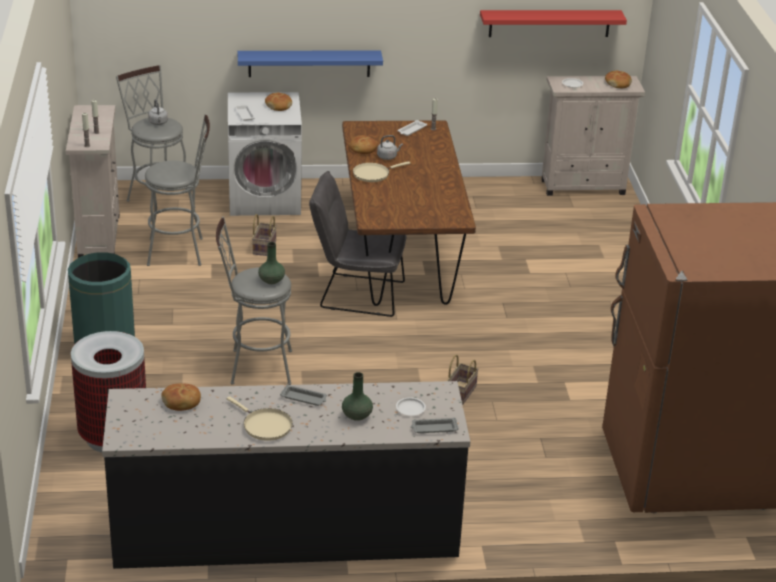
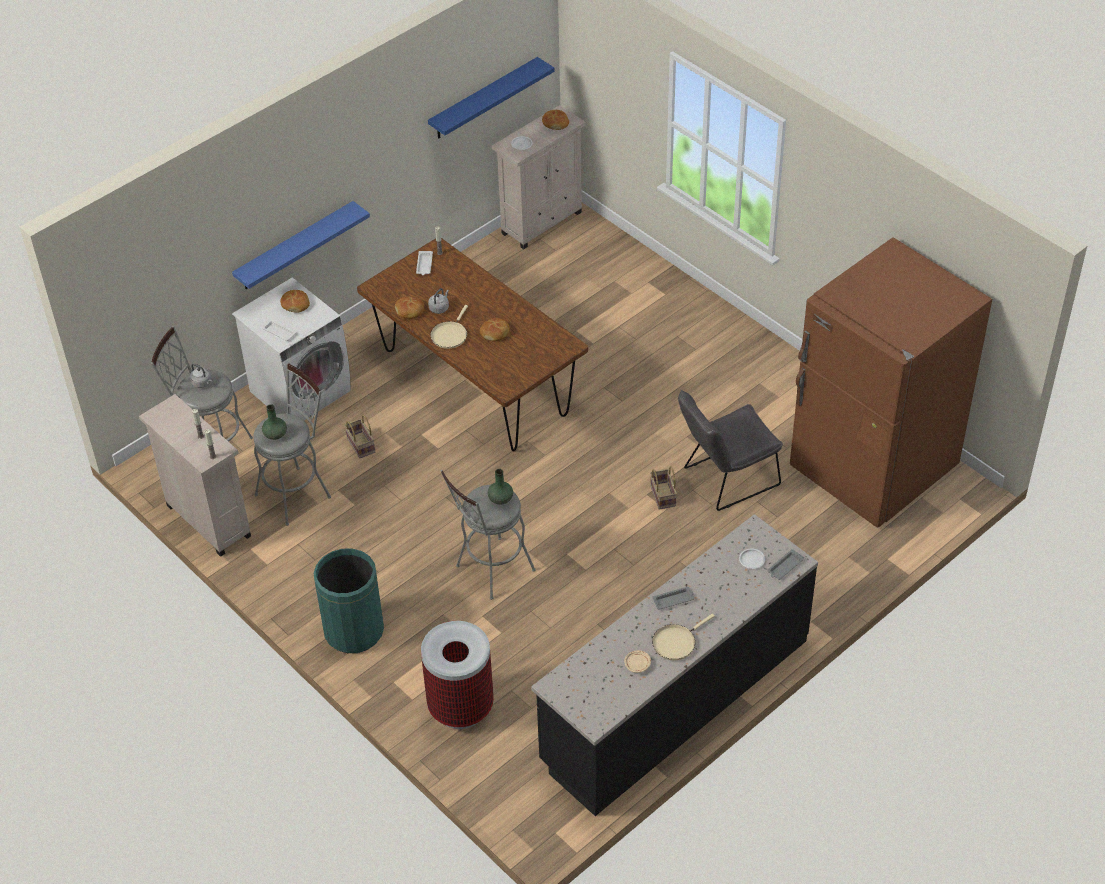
camera: 35 degrees left, 15 degrees up
(181, 402) = (596, 662): bread -> bread (495, 333)
(212, 422) = (637, 664): none -> beige plate
(265, 426) = (676, 642): beige frying pan -> beige frying pan turned 135 degrees clockwise
(355, 294) = (486, 448): grey chair -> grey chair (725, 479)
(357, 415) = (725, 590): green vase -> green vase (275, 434)
(549, 23) = (484, 99): red shelf -> blue shelf

